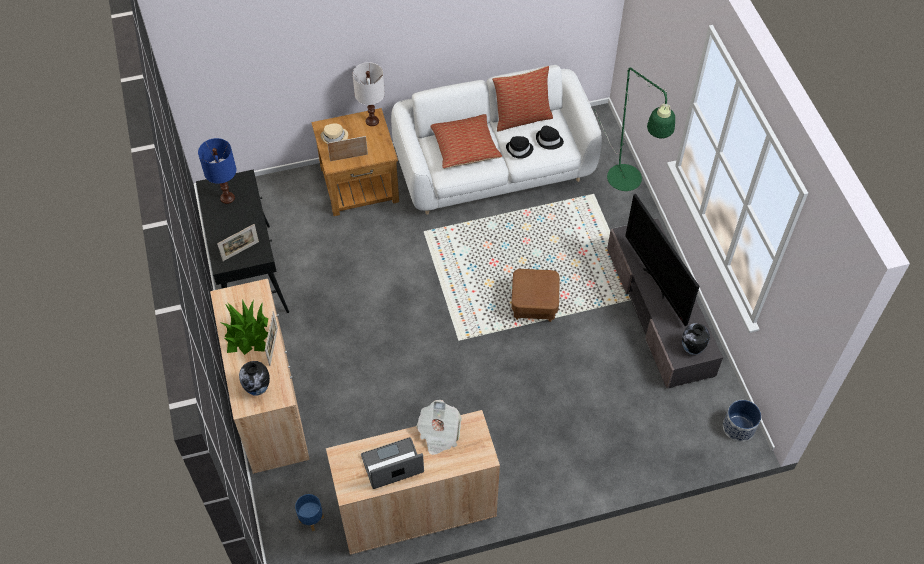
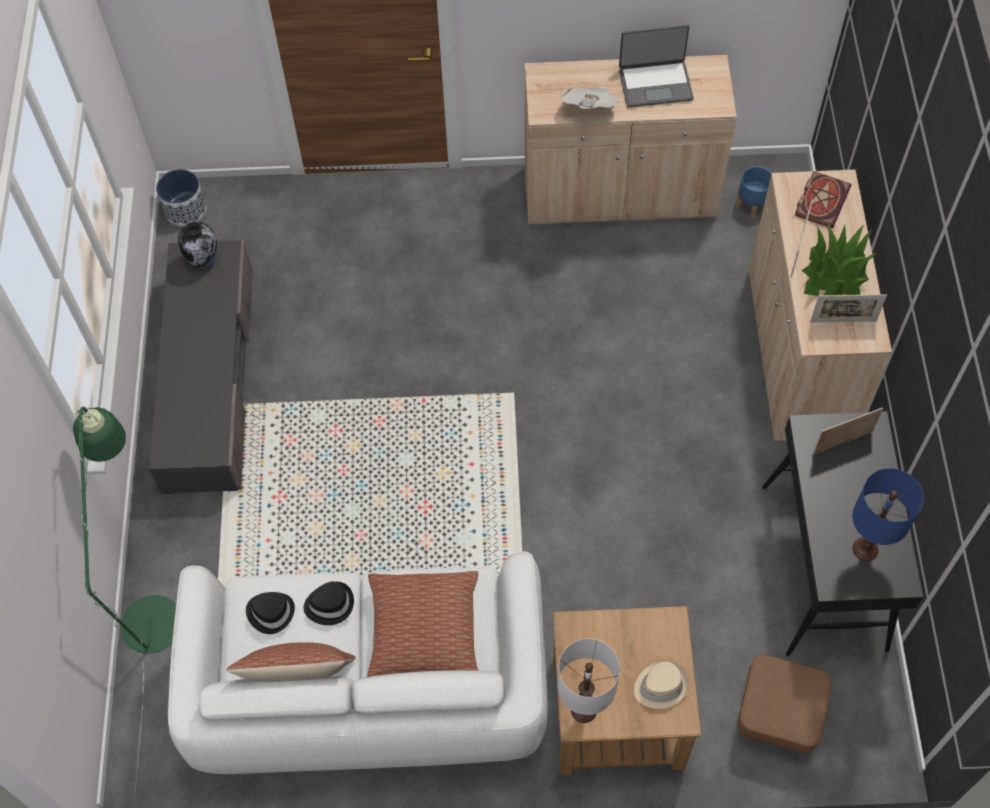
camera: 165 degrees left, 5 degrees up
(258, 389) = (821, 200): vase -> book
(349, 157) = (640, 633): picture frame -> picture frame (843, 321)
(534, 305) = (386, 424): brown ottoman -> brown ottoman (777, 715)
(656, 282) = (204, 363): television -> none

